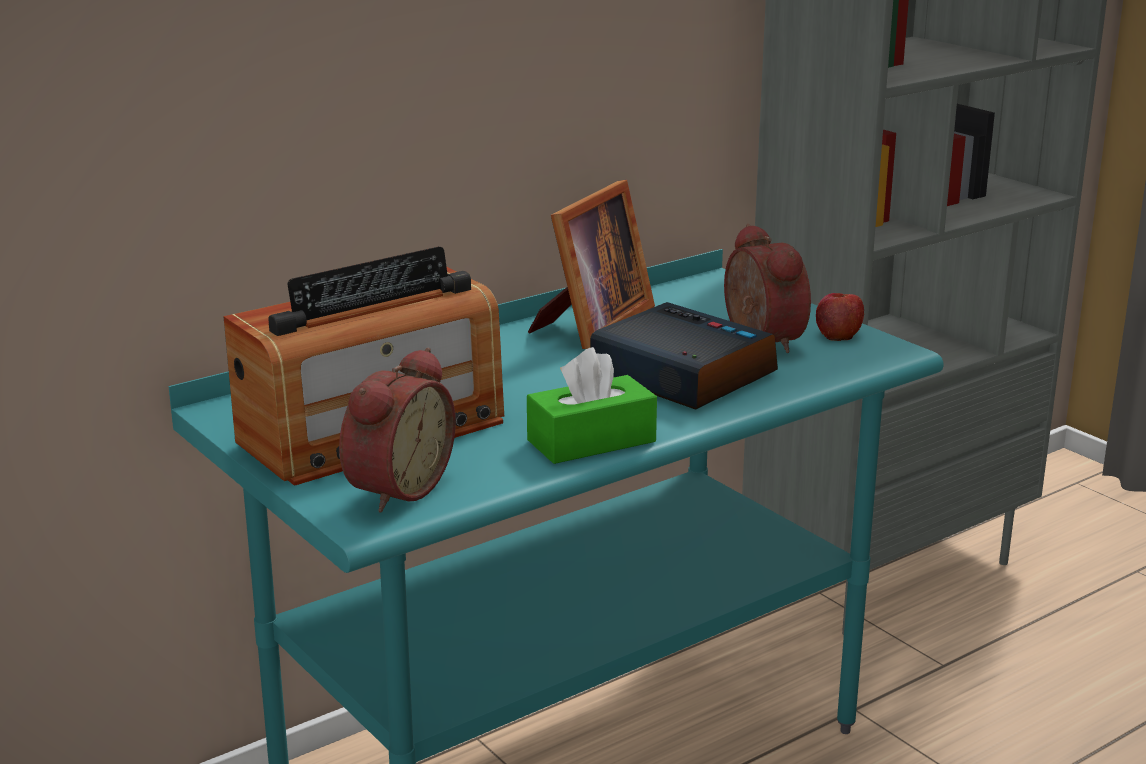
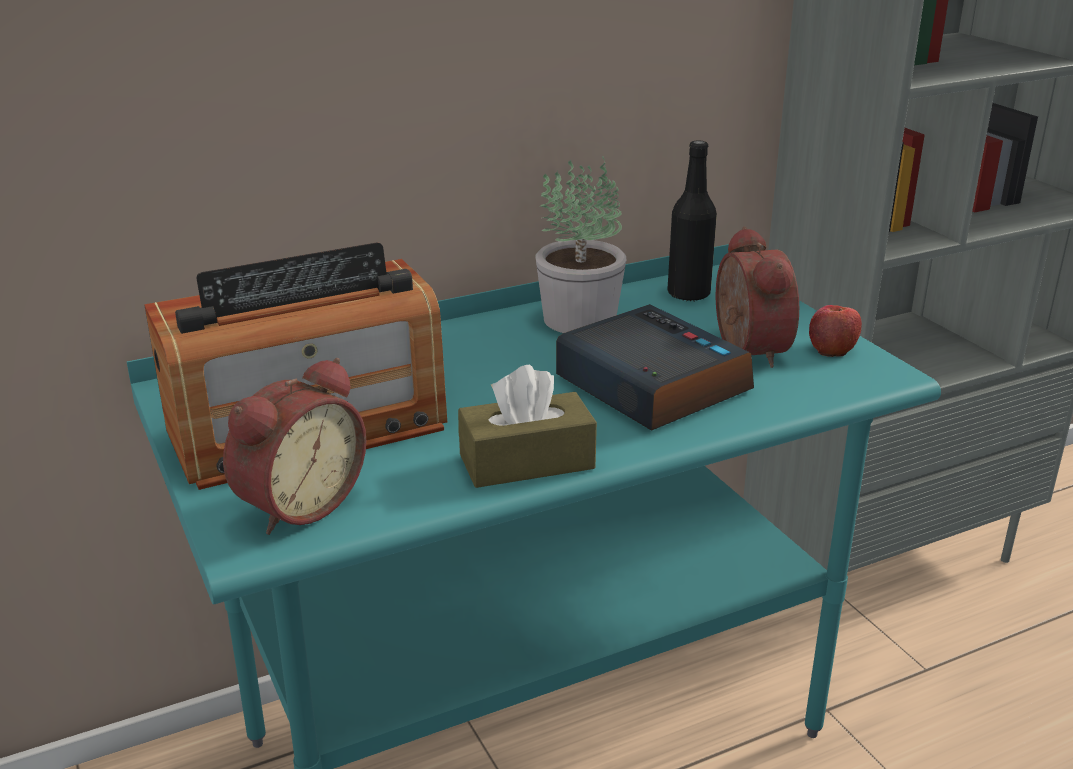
camera: 10 degrees right, 5 degrees up
(591, 325) = (579, 318): picture frame -> potted plant
(591, 441) = (526, 461): green tissue box -> brown tissue box
(689, 298) = (688, 294): none -> black bottle

